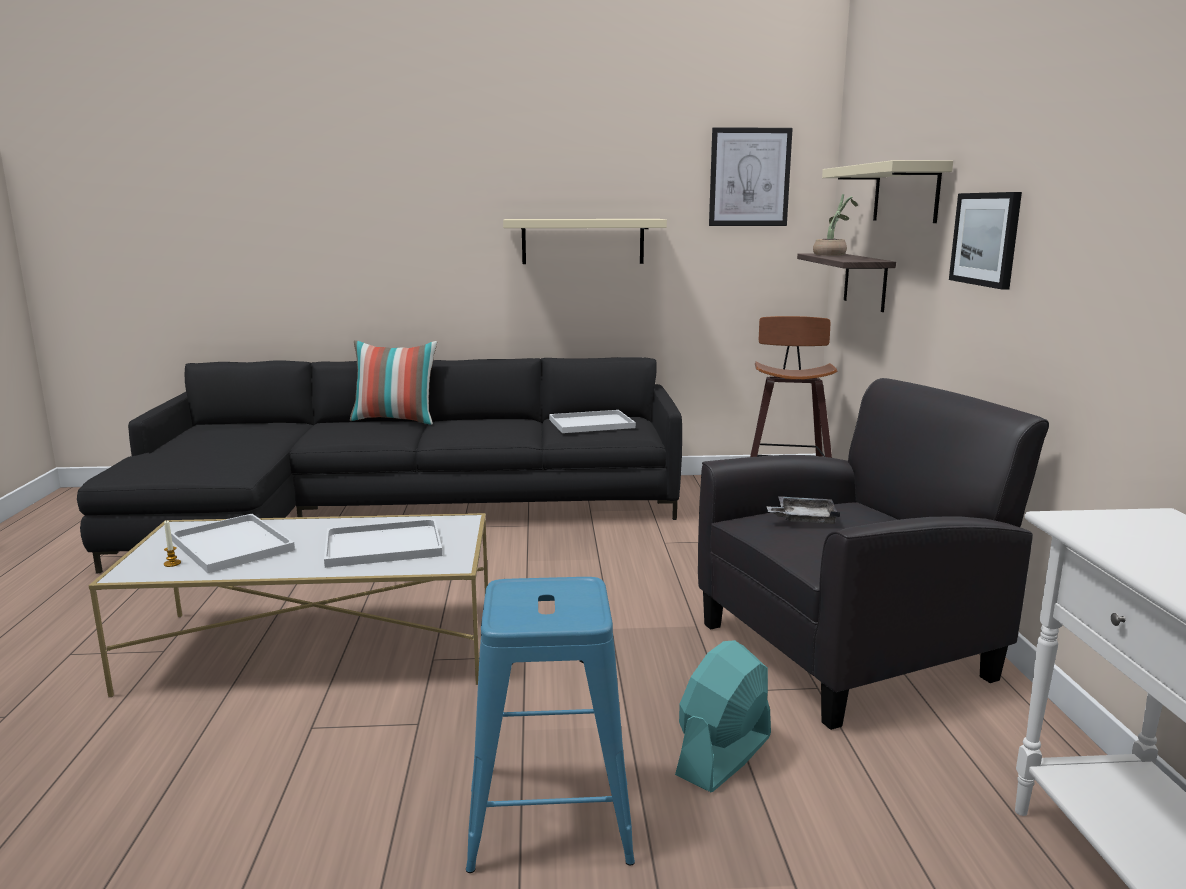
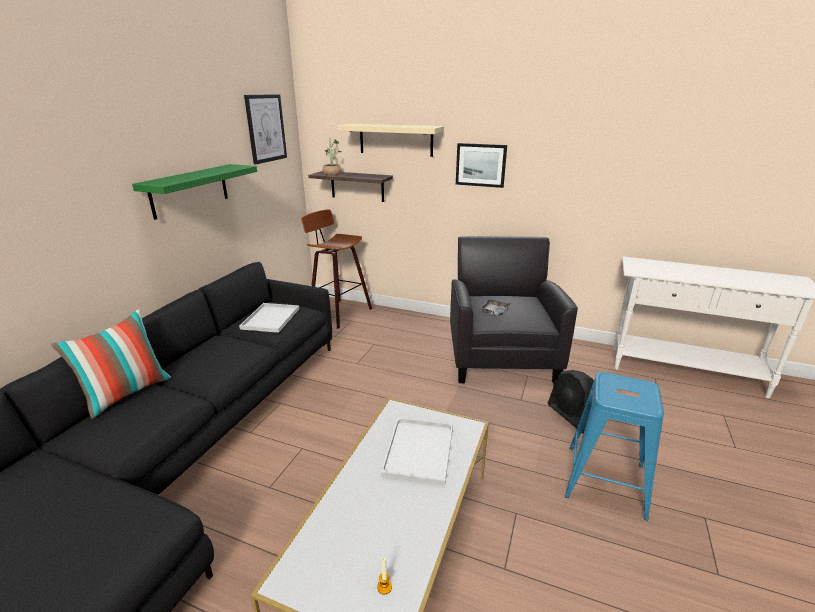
camera: 65 degrees left, 10 degrees up
(234, 545) = (366, 537): white tray -> none
(583, 241) = (190, 190): beige shelf -> green shelf
(724, 756) = (571, 416): turquoise fan -> black fan

